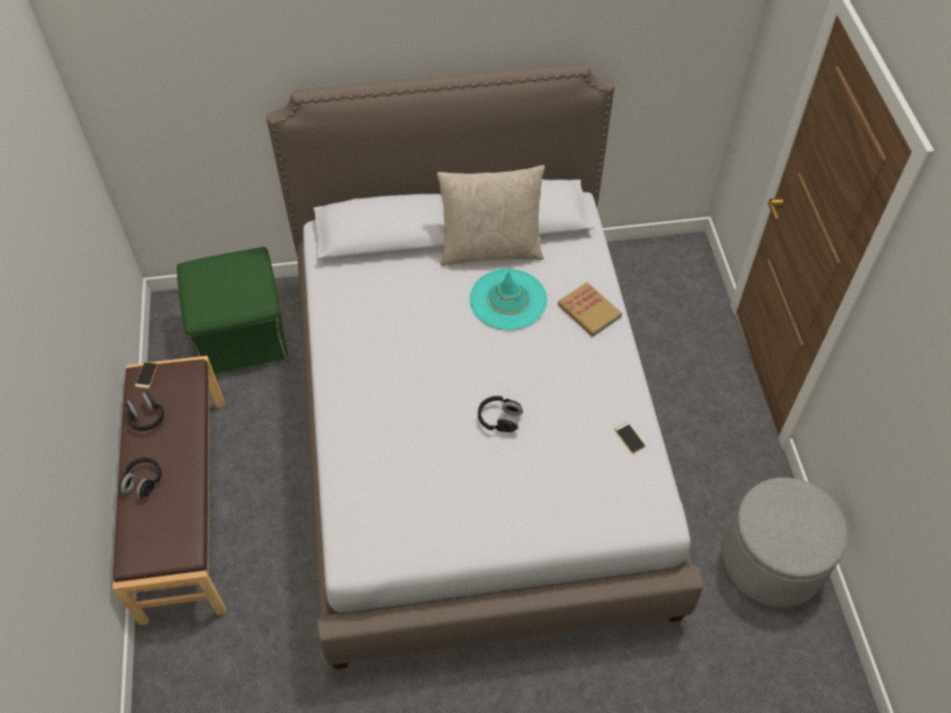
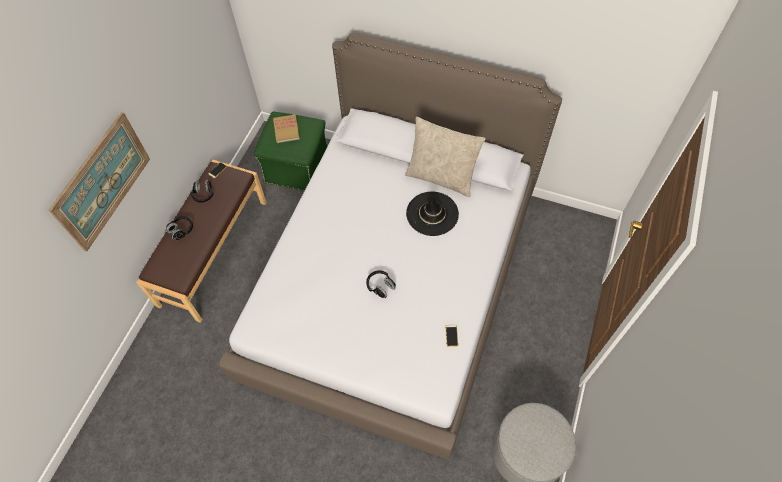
camera: 30 degrees right, 5 degrees up
(41, 428) = (102, 181): none -> picture
(508, 299) = (432, 214): turquoise hat -> black hat
(589, 311) = (477, 243): book -> book (286, 129)

